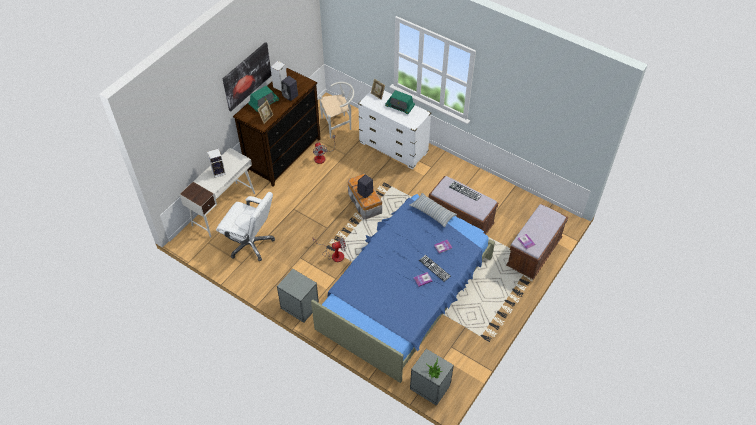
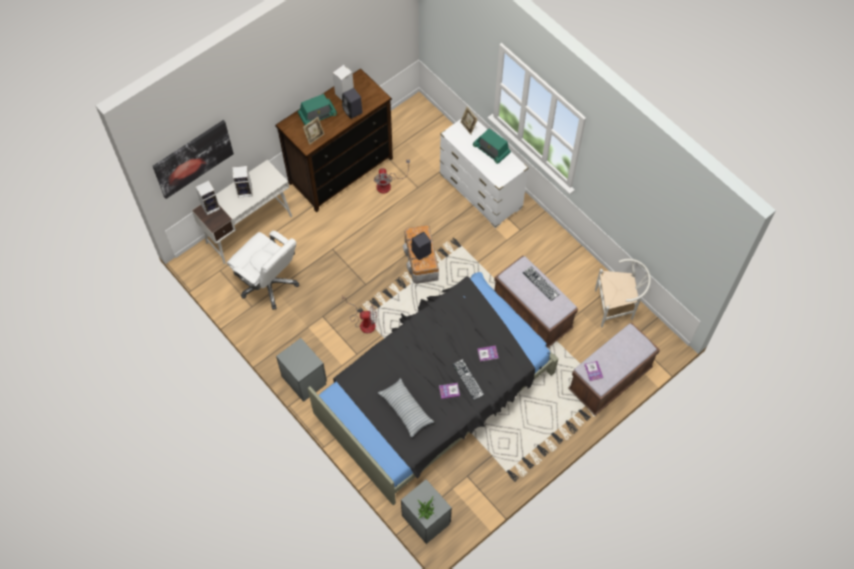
camera: 15 degrees right, 10 degrees up
(194, 188) = (211, 206): none -> speaker
(247, 76) = (299, 80): picture -> picture (193, 158)
(339, 124) = (421, 142): white chair -> white chair (617, 307)
(406, 291) = (436, 391): blue bed -> black bed
(432, 213) = (490, 304): pillow -> pillow (405, 409)

